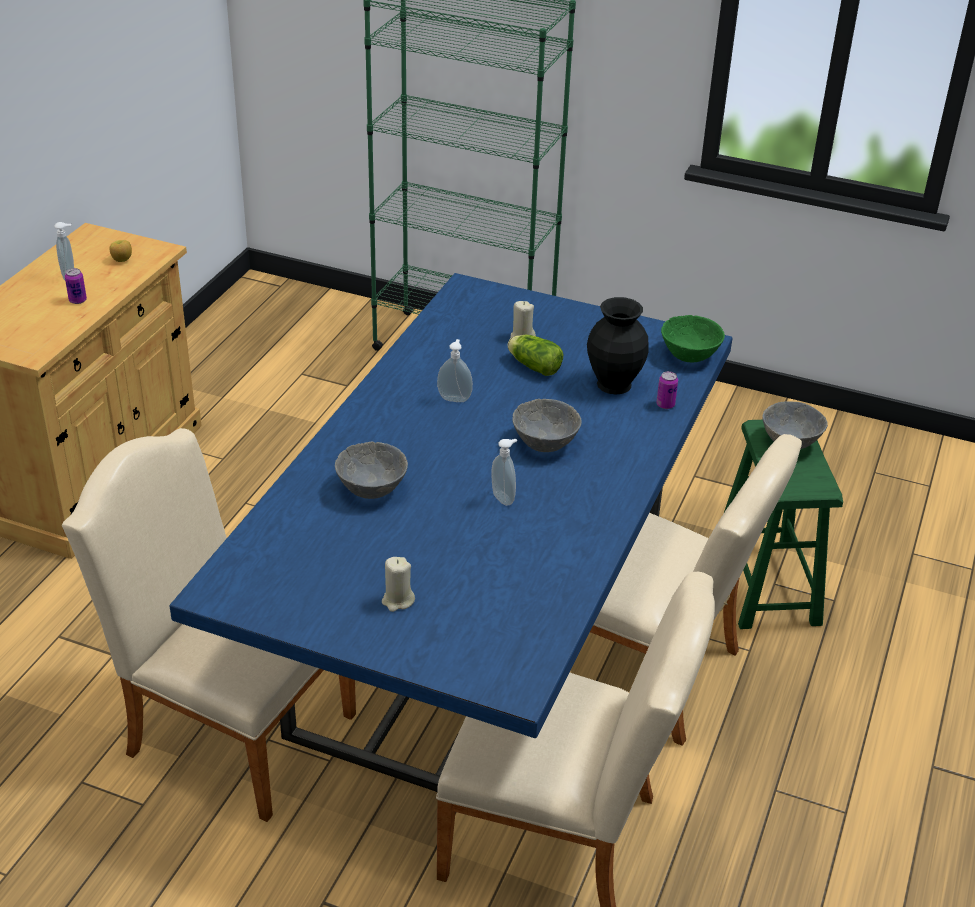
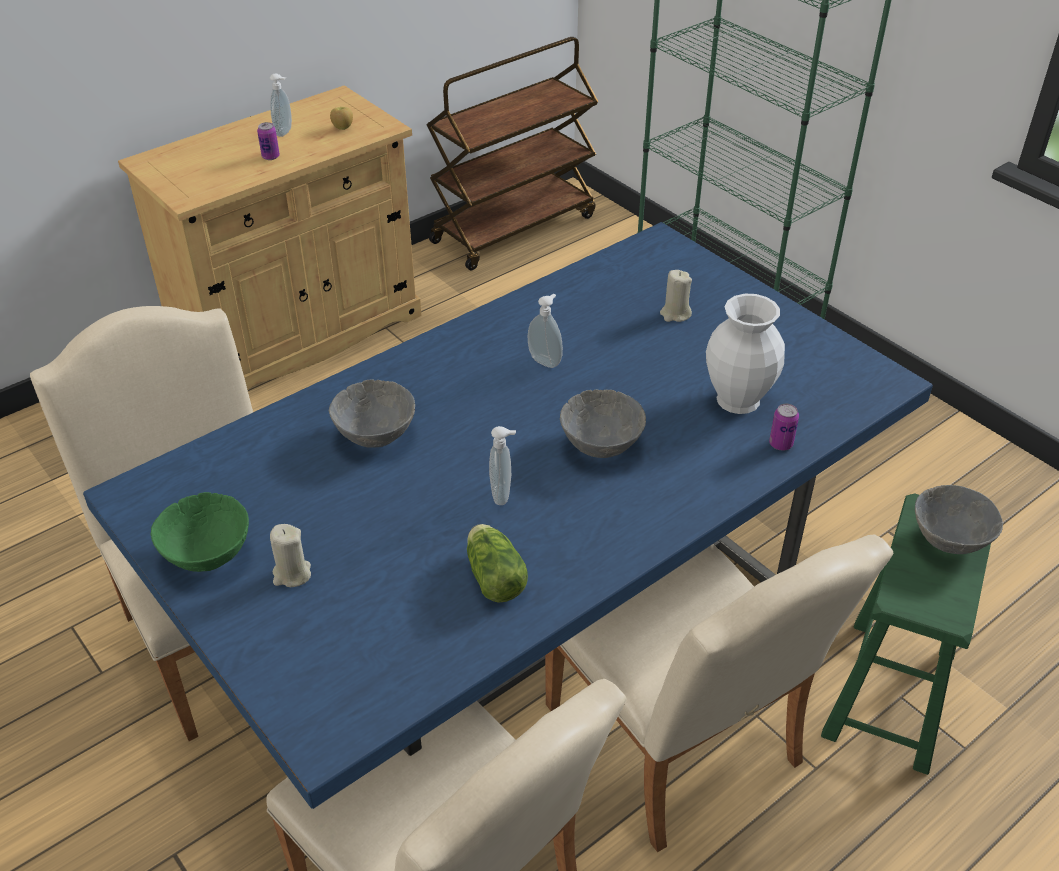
camera: 30 degrees right, 5 degrees up
(229, 327) = (514, 228): none -> brown cart
(533, 366) = (661, 349): lettuce -> lettuce (493, 575)
(615, 384) = (739, 400): black vase -> white vase
(690, 355) = (859, 392): green bowl -> green bowl (208, 555)

